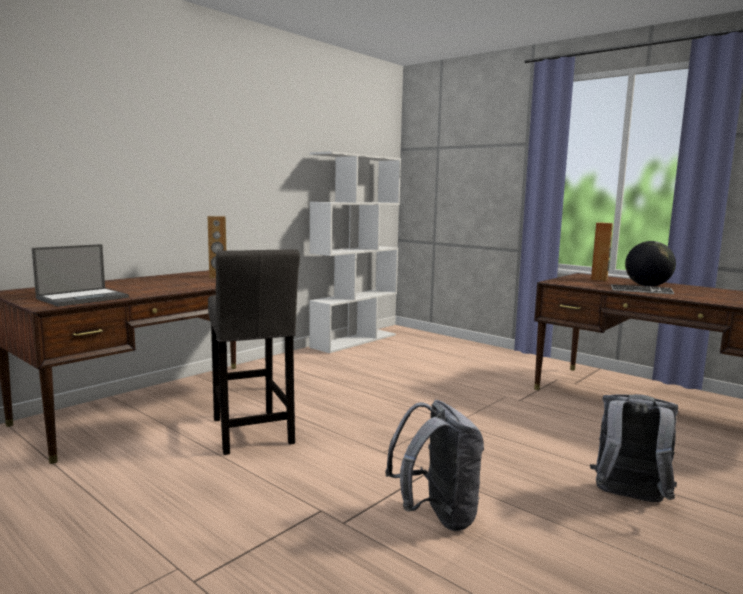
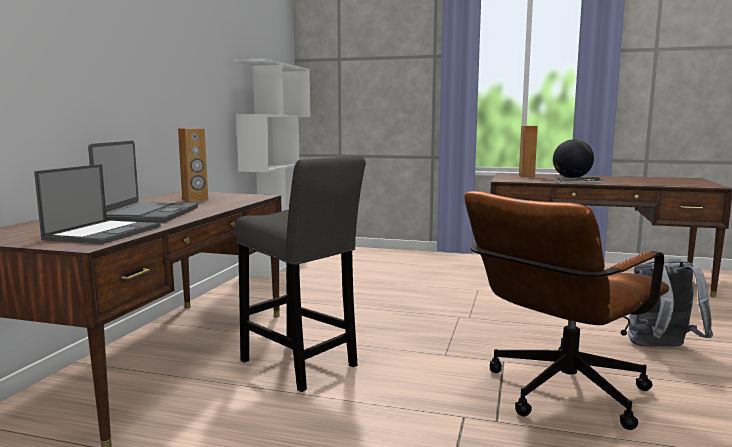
camera: 25 degrees left, 0 degrees up
(151, 286) = (148, 214): none -> laptop
(436, 516) = (558, 395): grey backpack -> brown office chair

